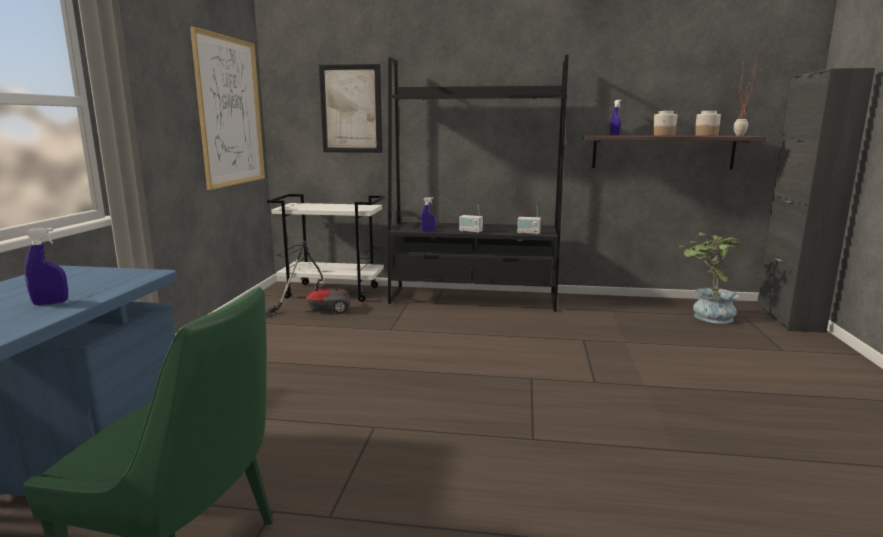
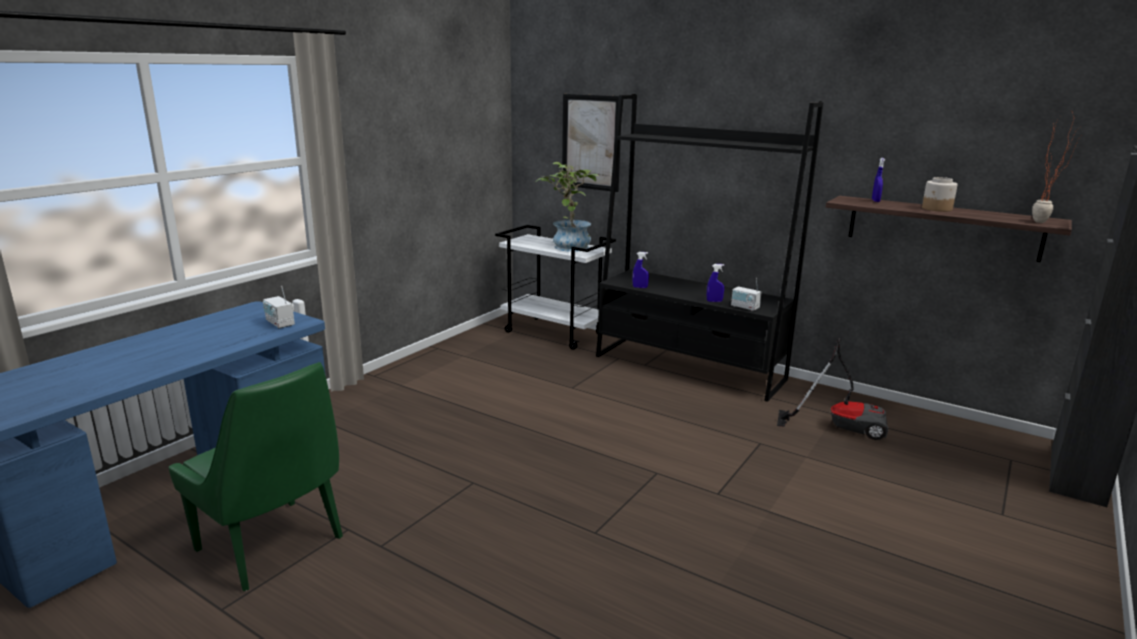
camera: 25 degrees right, 5 degrees up
(50, 303) = (220, 342): blue spray bottle -> blue spray bottle (714, 301)
(230, 112) = (466, 145): picture -> none
(317, 310) = (523, 351): vacuum cleaner -> vacuum cleaner (840, 426)
(470, 231) = (684, 295): radio -> radio (280, 323)
(706, 135) = (994, 216): jar -> none
(706, 316) = (956, 447): potted plant -> potted plant (568, 246)

